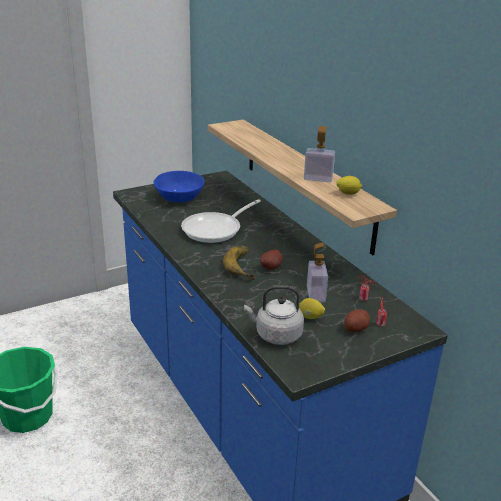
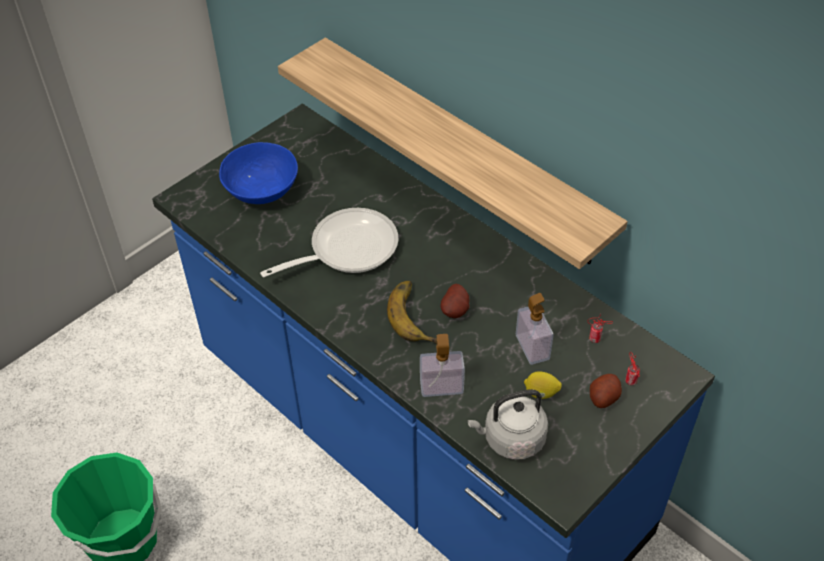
camera: 15 degrees left, 20 degrees up
(216, 229) = (346, 249): frying pan -> frying pan turned 150 degrees counterclockwise
(318, 178) = (498, 173): soap dispenser -> soap dispenser (441, 387)
(348, 193) = (552, 200): lemon -> none

